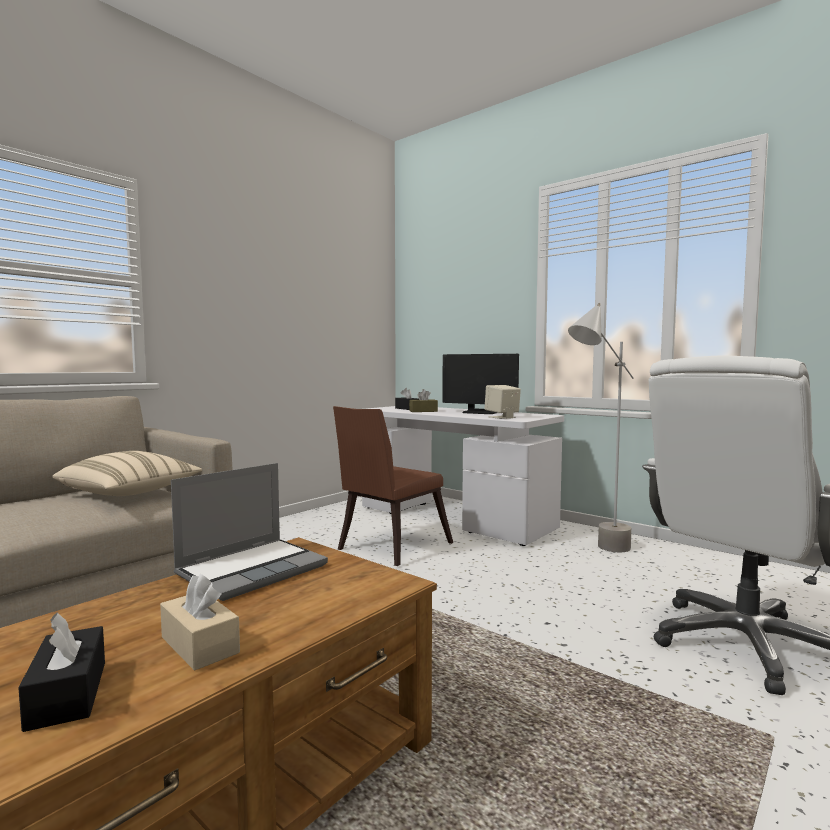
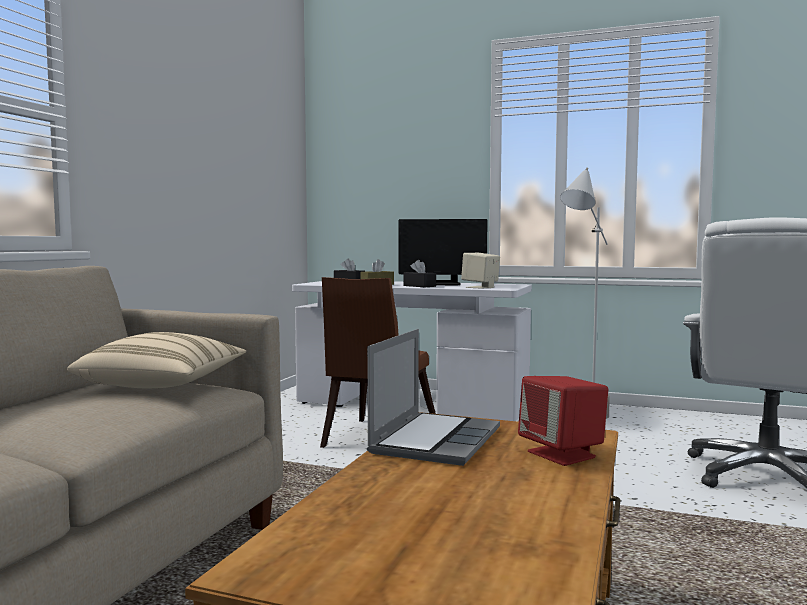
camera: 20 degrees left, 0 degrees up
(67, 694) = (482, 543): black tissue box -> black tissue box (419, 286)
(199, 645) = (518, 496): beige tissue box -> none
(329, 603) = (562, 454): none -> red speaker

